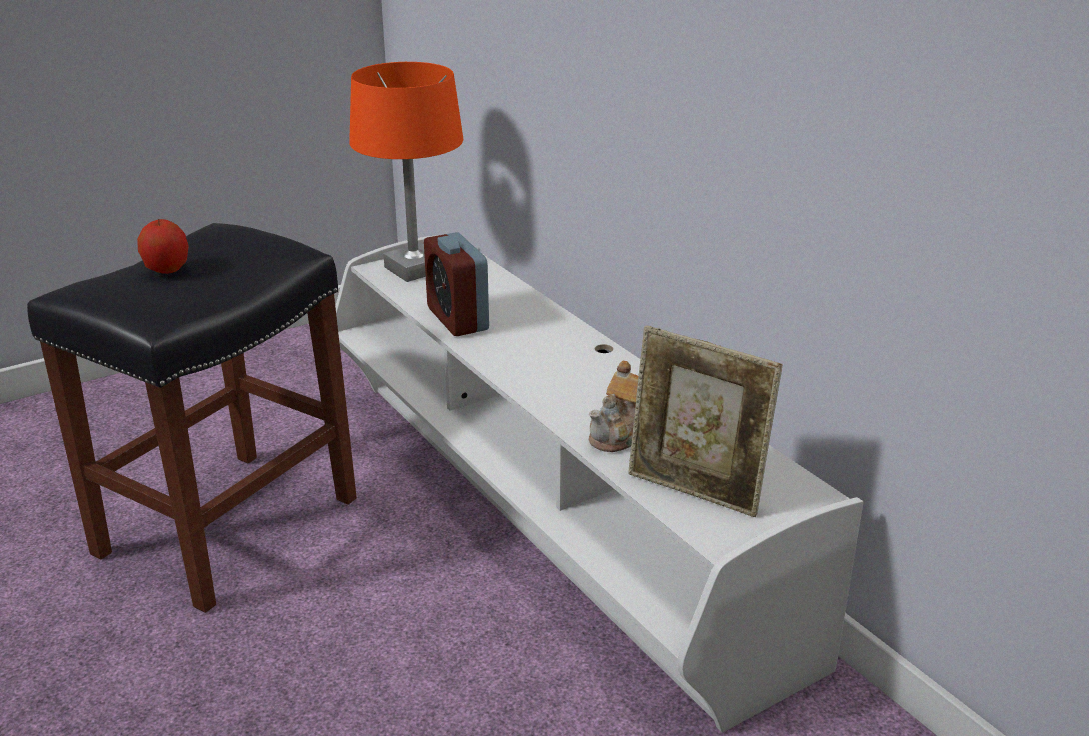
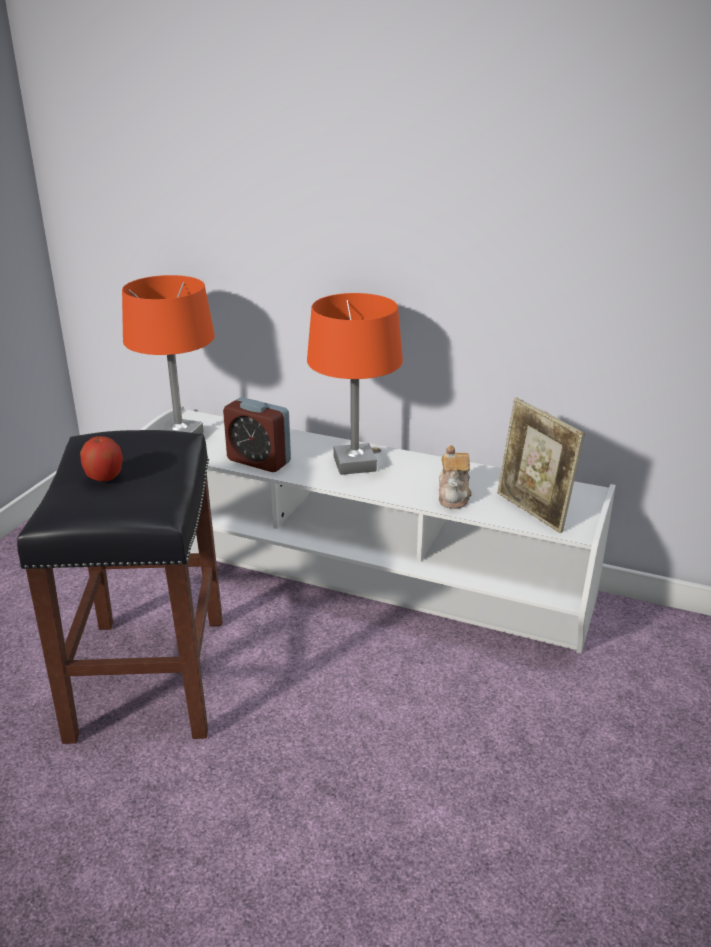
camera: 35 degrees left, 0 degrees up
(555, 357) = (354, 464): none -> orange table lamp
(695, 492) = (532, 512): picture frame -> picture frame turned 60 degrees clockwise

